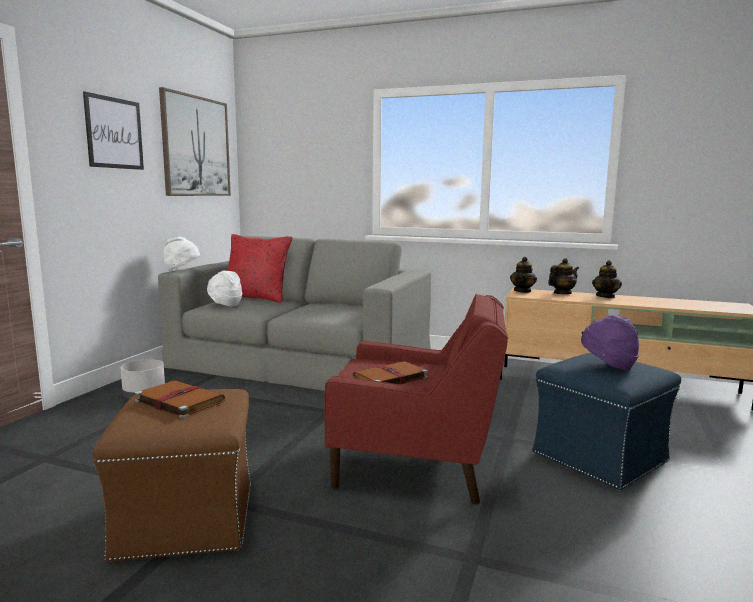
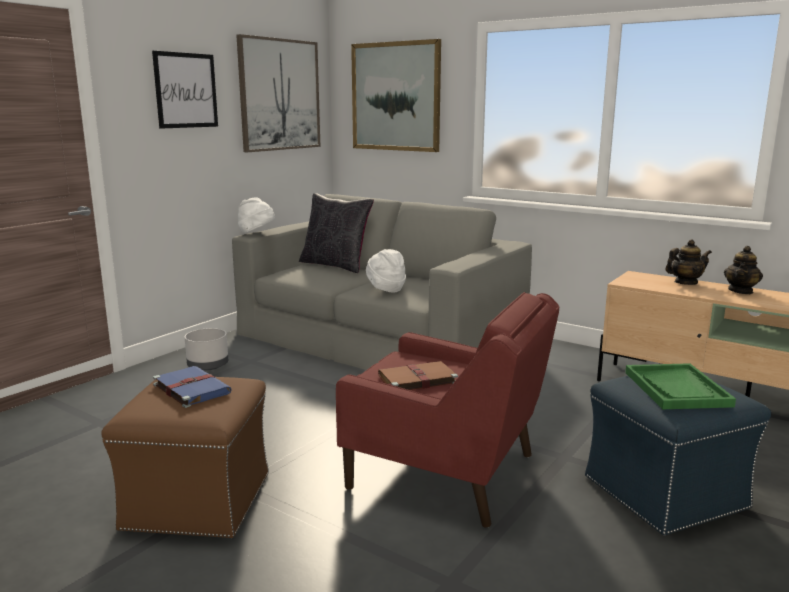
camera: 15 degrees right, 5 degrees up
(178, 401) = (190, 388): brown book -> blue book
(225, 304) = (297, 273): white hat -> white hat (385, 289)
(256, 298) = (335, 265): red pillow -> black pillow
(300, 152) = (395, 97): none -> picture
(523, 291) = (636, 276): teapot -> none
(608, 366) = (677, 389): purple hat -> green tray

